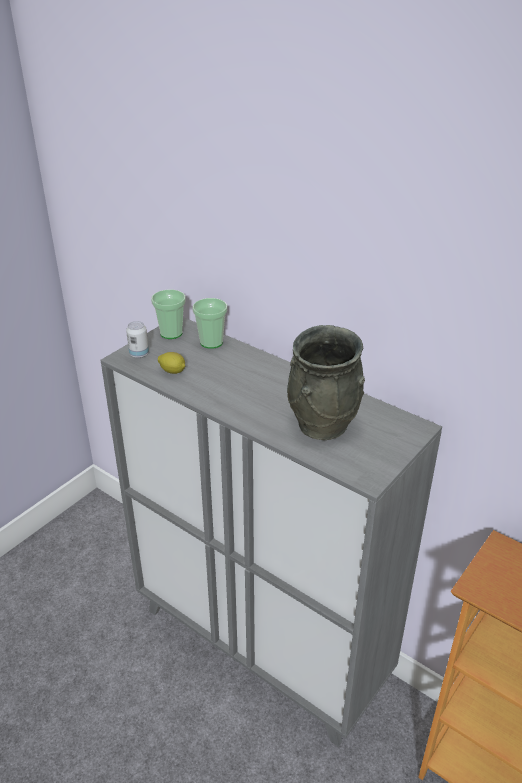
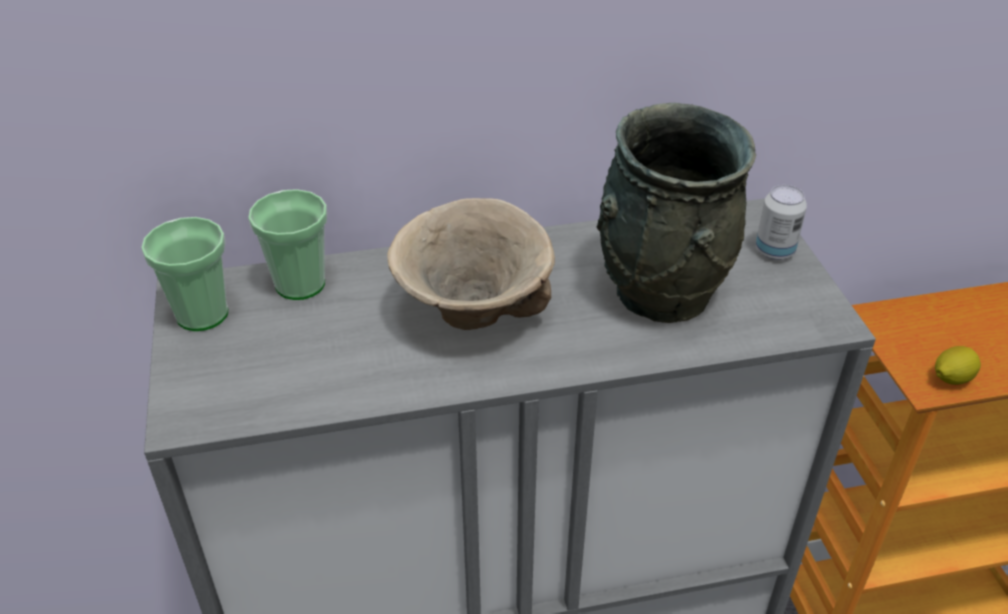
camera: 50 degrees left, 5 degrees up
(139, 354) = (207, 389): can -> can (774, 251)
(173, 371) = (320, 374): lemon -> lemon (950, 379)
(244, 386) = (471, 316): none -> beige bowl

